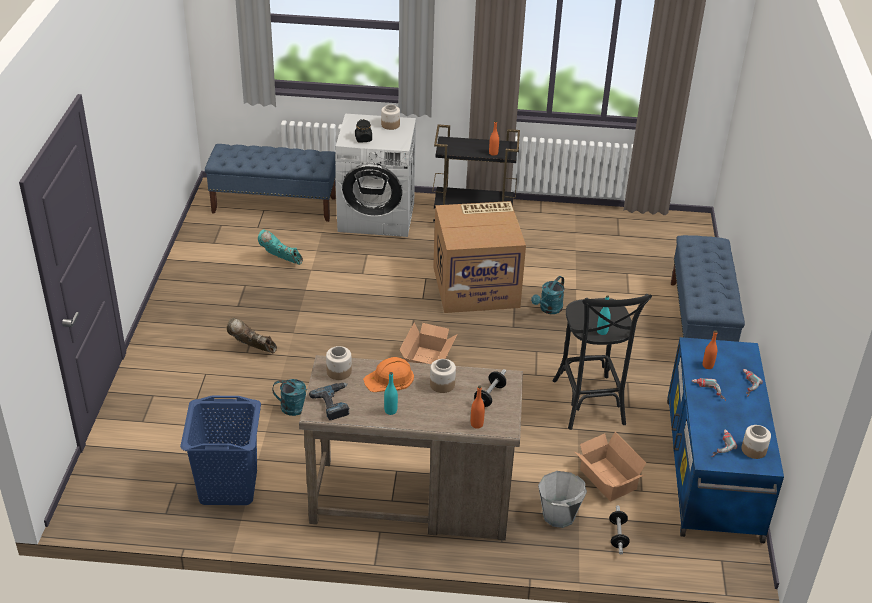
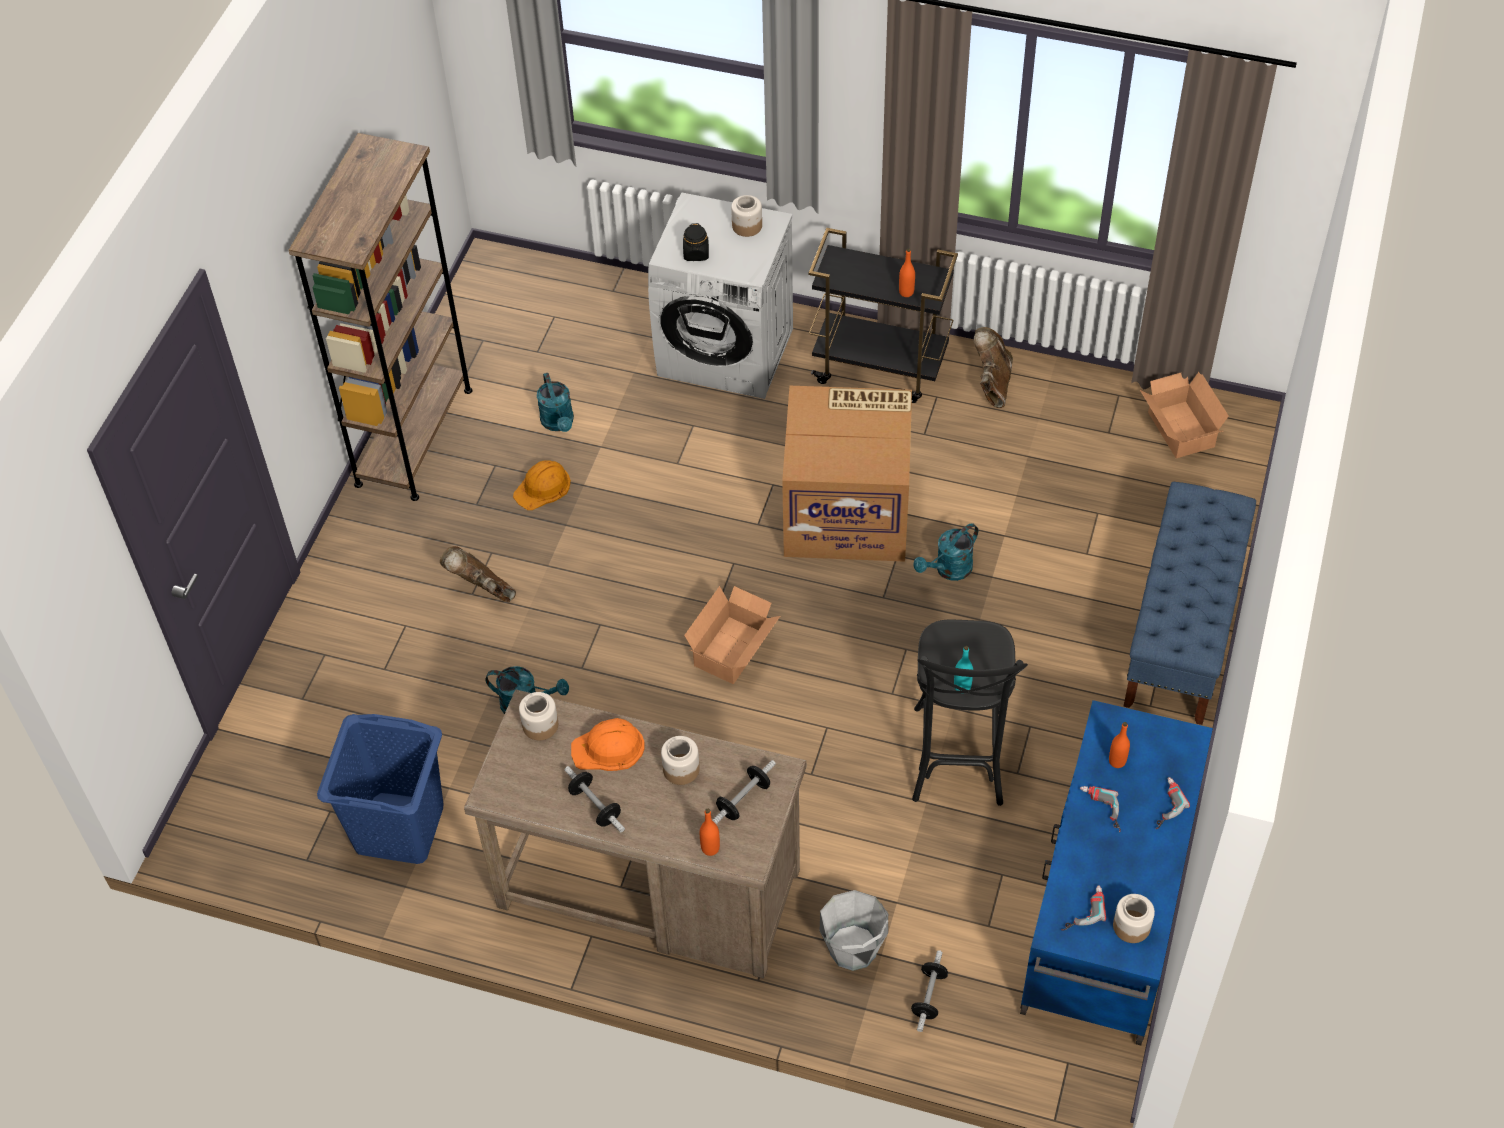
camera: 15 degrees right, 15 degrees up
(188, 276) = (414, 437): none -> brown bookcase
(274, 205) = (573, 308): blue bench -> none
(279, 293) = (543, 487): none -> orange hard hat
(281, 261) = (559, 423): turquoise boot -> turquoise watering can
(335, 403) = (521, 781): power drill -> none
(390, 411) = (595, 806): turquoise bottle -> dumbbell
(542, 219) = (992, 384): none -> brown boot
(607, 481) = (942, 901): cardboard box -> cardboard box (1179, 431)

